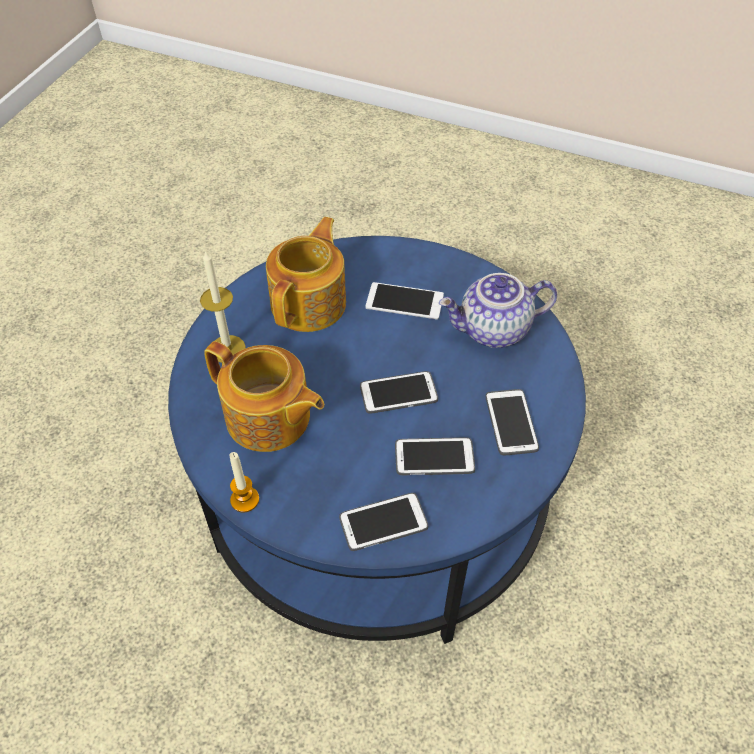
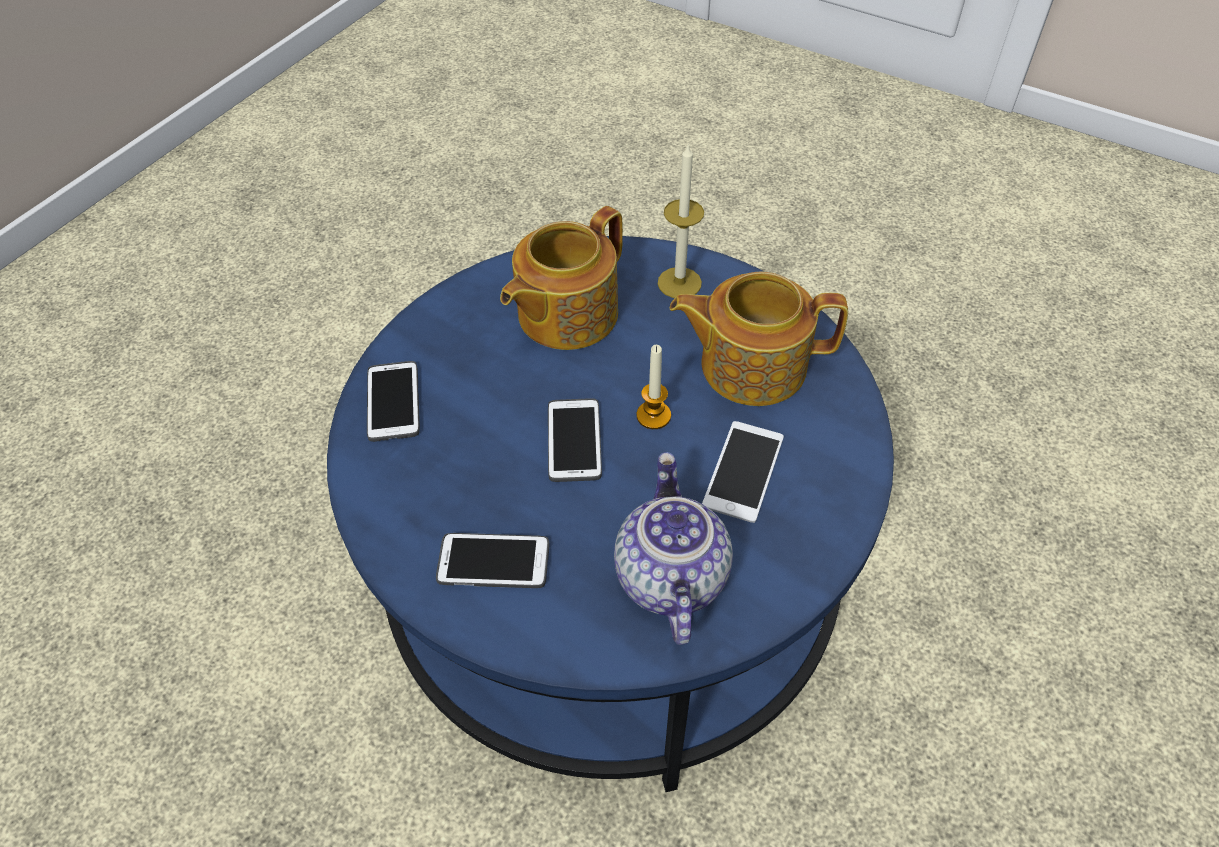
camera: 100 degrees right, 0 degrees up
(245, 499) = (463, 290): candle -> candle (653, 416)
(310, 303) = (750, 364): teapot -> teapot turned 150 degrees clockwise
(434, 457) = (464, 464): phone -> none

